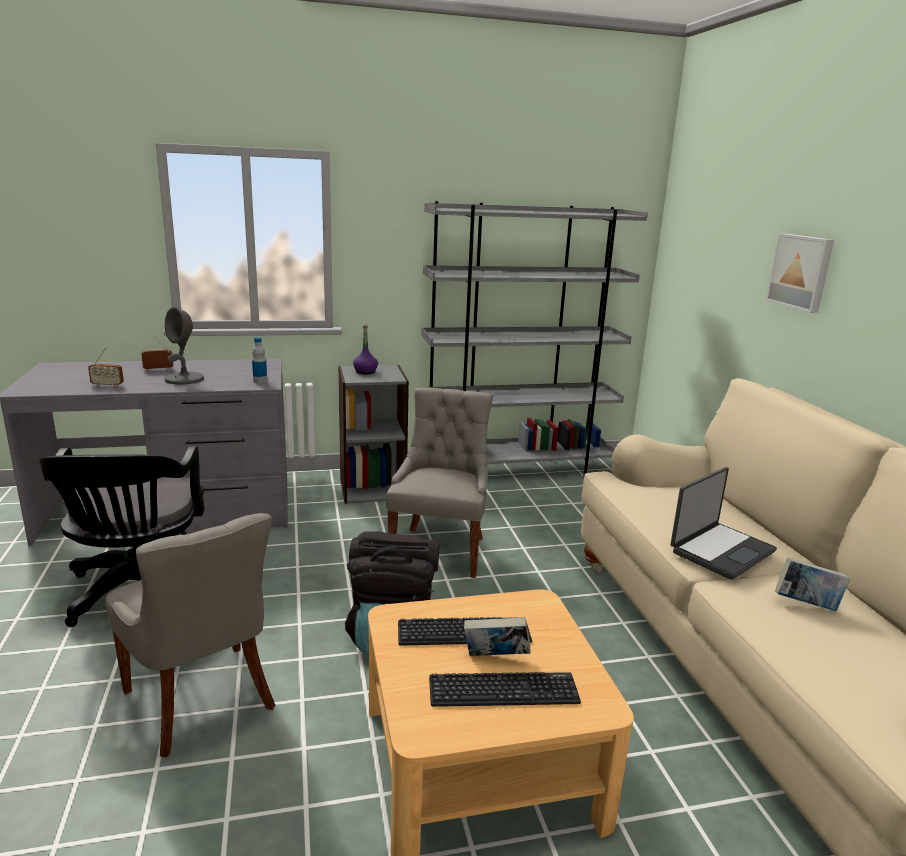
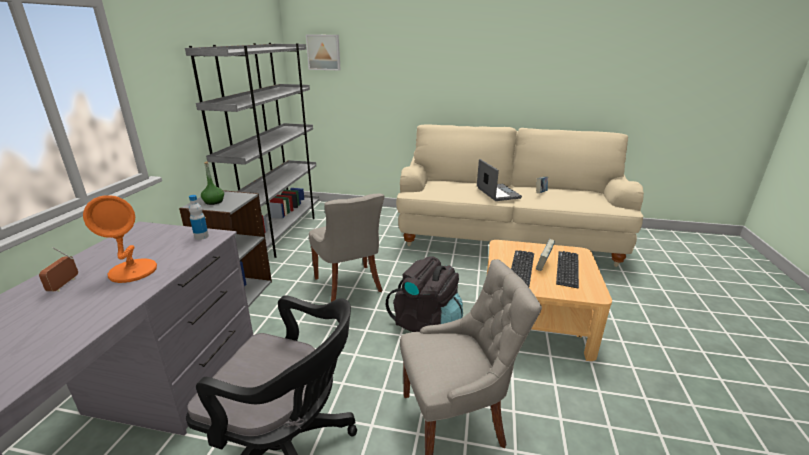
camera: 65 degrees left, 5 degrees up
(107, 385) = (79, 321): radio -> none
(184, 379) = (133, 271): grey table lamp -> orange table lamp
(365, 372) = (214, 202): purple bottle -> green bottle
(440, 550) = (349, 285): grey chair -> grey chair turned 150 degrees counterclockwise
(801, 272) = (418, 67): picture -> picture (324, 52)

